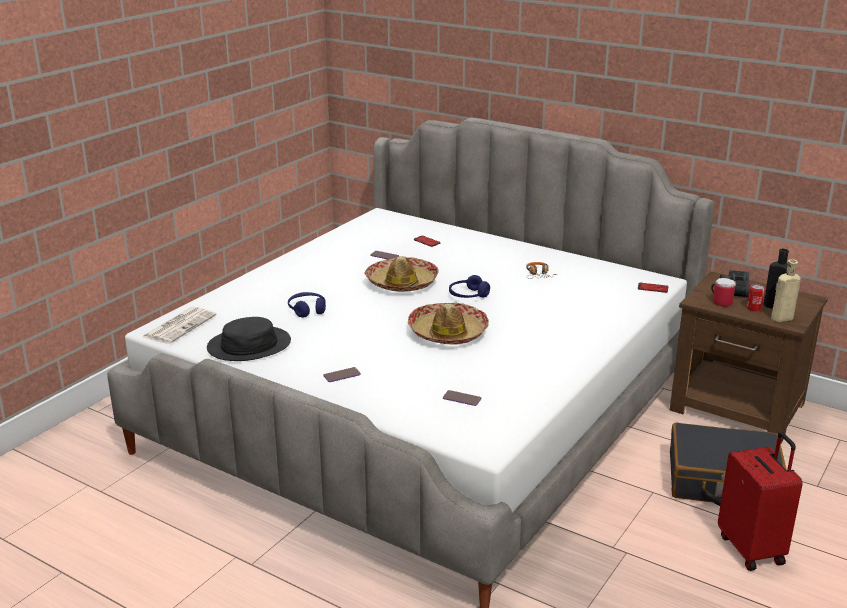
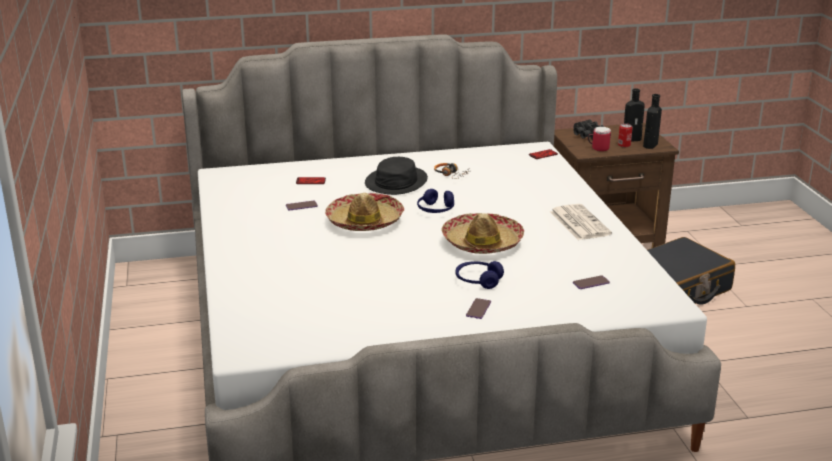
camera: 45 degrees left, 0 degrees up
(180, 326) = (253, 339): newspaper -> newspaper (578, 223)
(249, 345) = (354, 324): black hat -> black hat (396, 182)
(307, 310) = (336, 275): blue headphones -> blue headphones (478, 281)
(752, 549) = (754, 321): red suitcase -> none
(780, 318) = (650, 146): beige bottle -> black bottle

